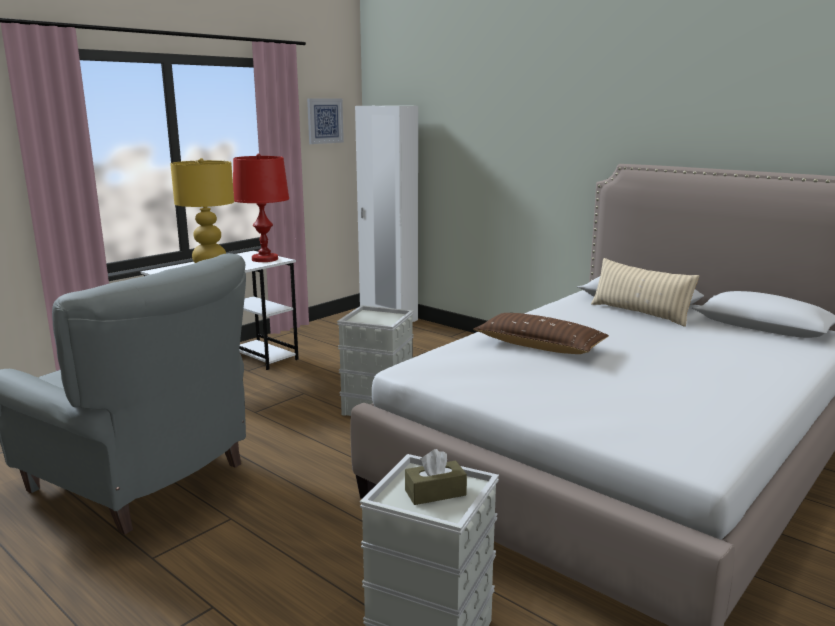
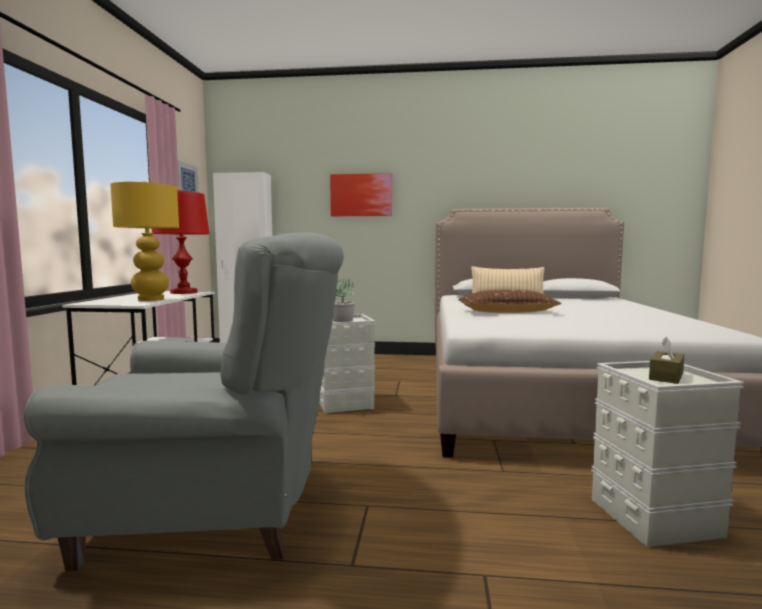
camera: 35 degrees left, 10 degrees down
(376, 318) = (343, 321): none -> potted plant
(514, 135) = (361, 195): none -> picture

